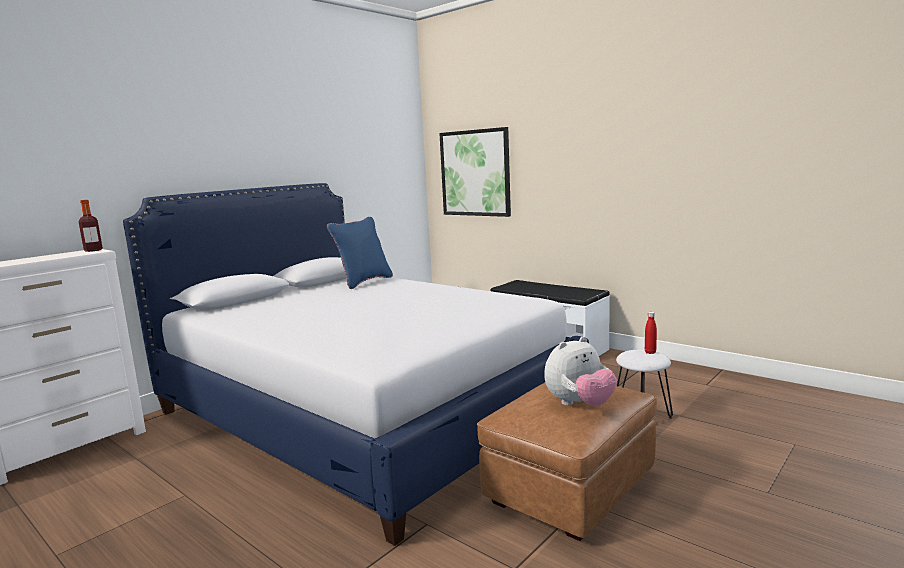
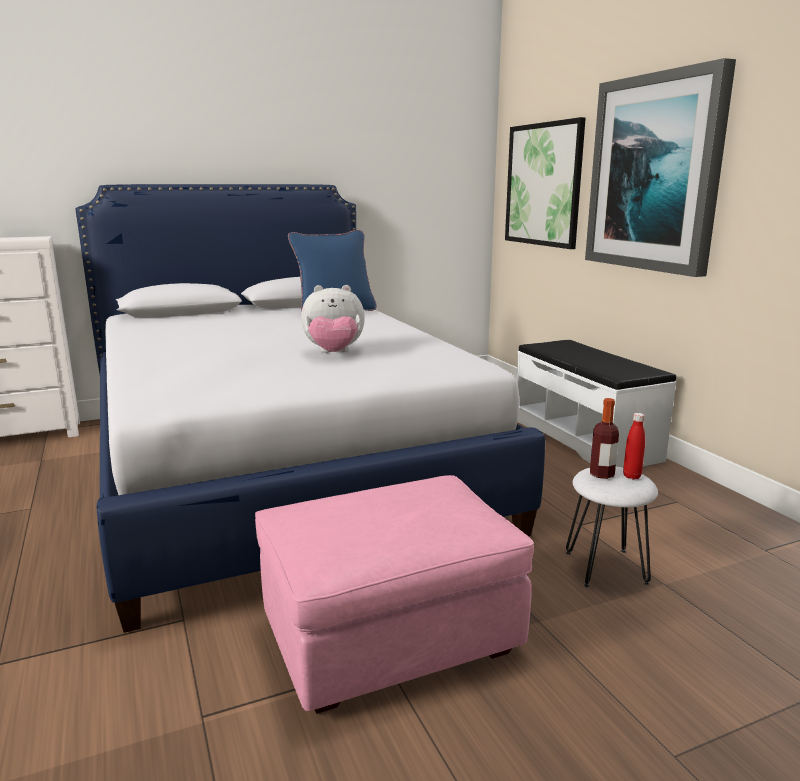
camera: 25 degrees right, 5 degrees up
(93, 250) = (38, 237): bottle -> bottle (601, 474)
(570, 488) = (389, 636): brown ottoman -> pink ottoman
(571, 163) = (655, 174): none -> picture
(579, 405) = (385, 523): plush toy -> plush toy (334, 353)

